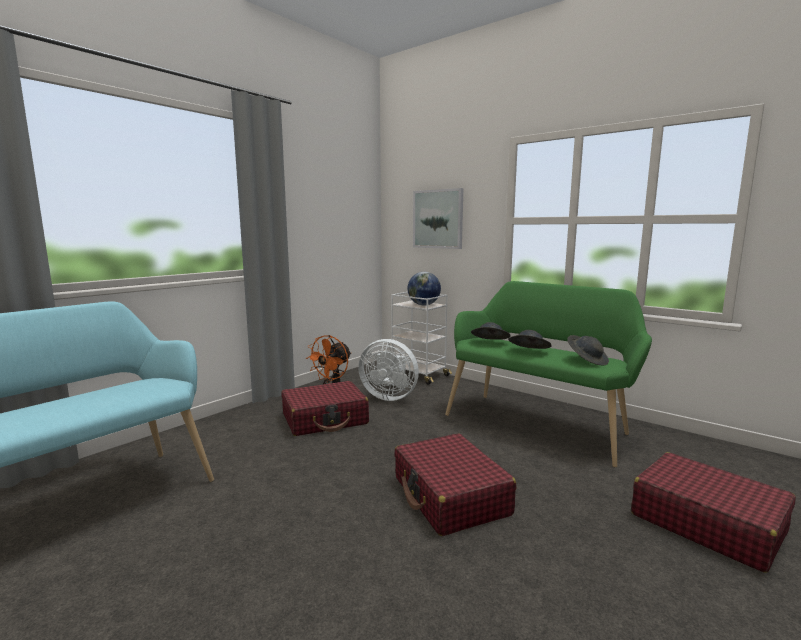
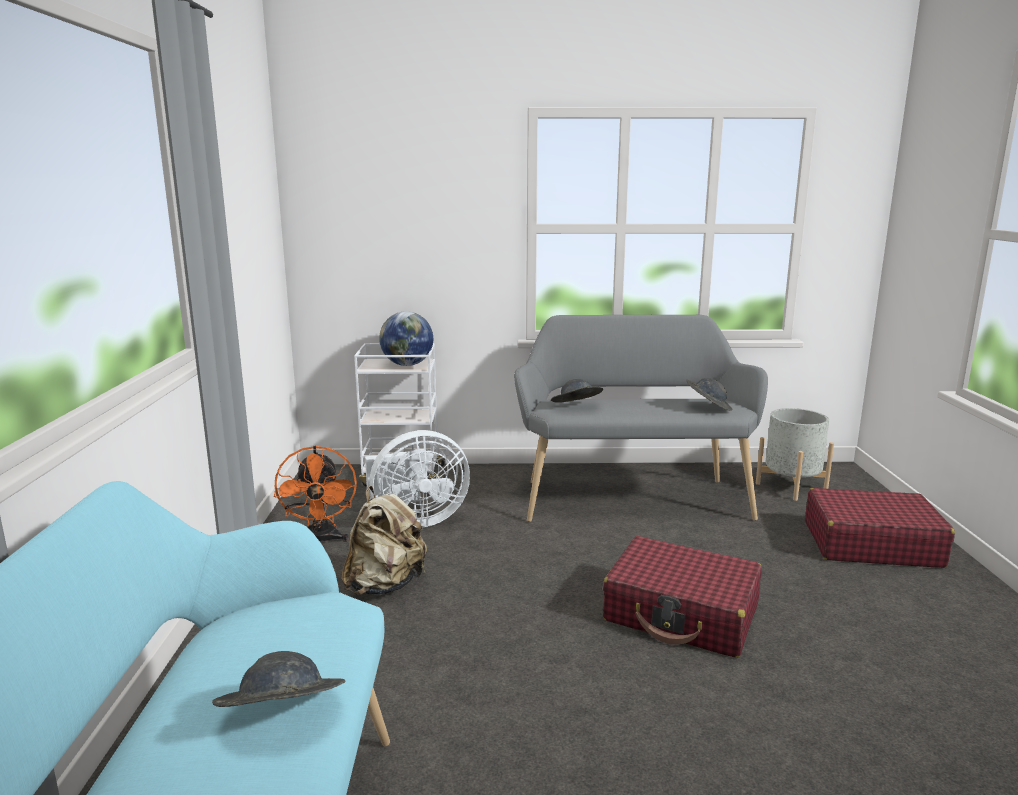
camera: 40 degrees left, 5 degrees up
(325, 419) = (385, 585): red suitcase -> beige backpack
(438, 219) = (406, 224): picture -> none
(528, 352) = (639, 410): grey hat -> grey hat (282, 717)
(539, 423) = (631, 496): green bench -> grey bench
(696, 457) = (791, 486): none -> grey planter

